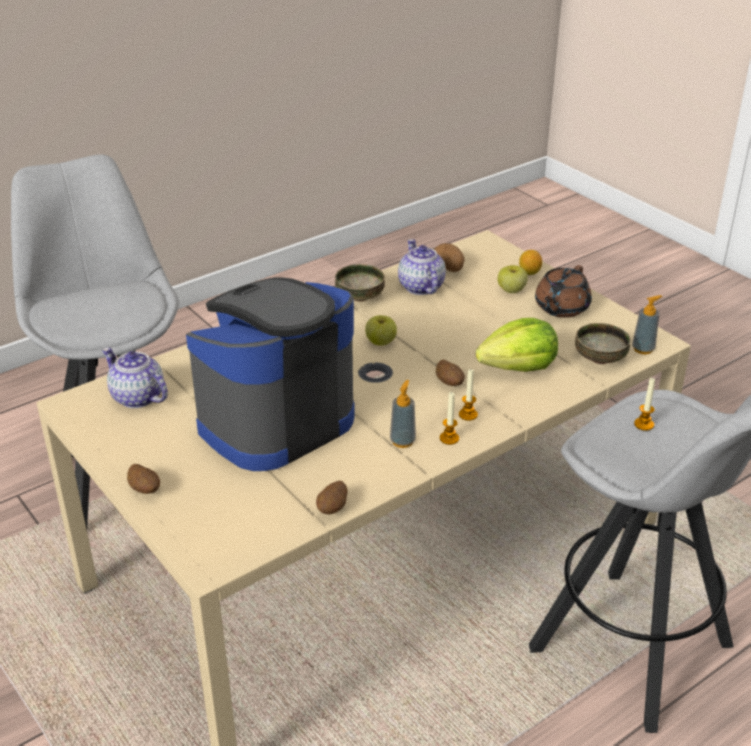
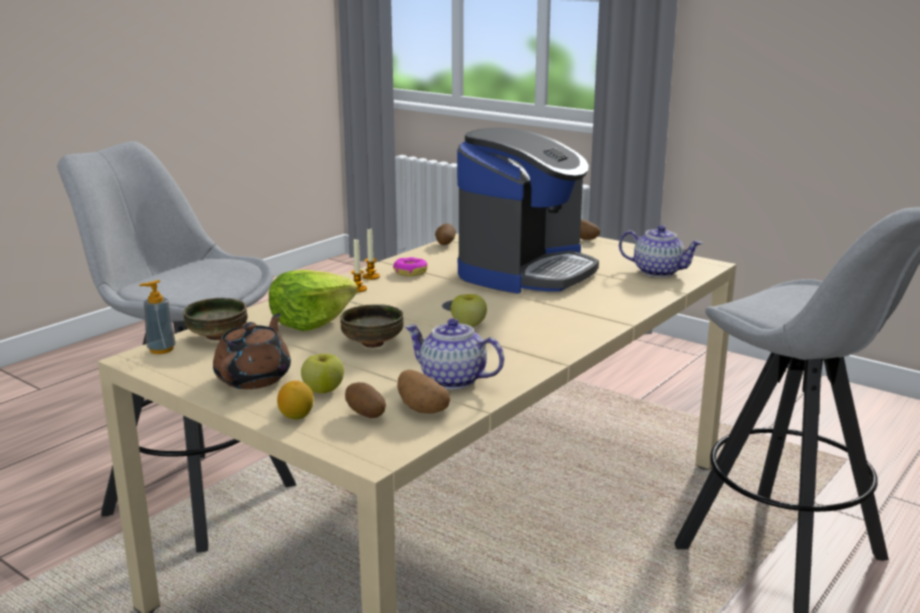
camera: 165 degrees right, 15 degrees down
(360, 297) = (523, 360): bowl -> bowl (372, 344)
(402, 441) = (410, 272): soap dispenser -> donut
(420, 286) = (452, 380): teapot -> teapot turned 150 degrees clockwise
(449, 383) = (381, 304): potato -> potato (365, 415)
(644, 424) = (193, 286): candle -> none

